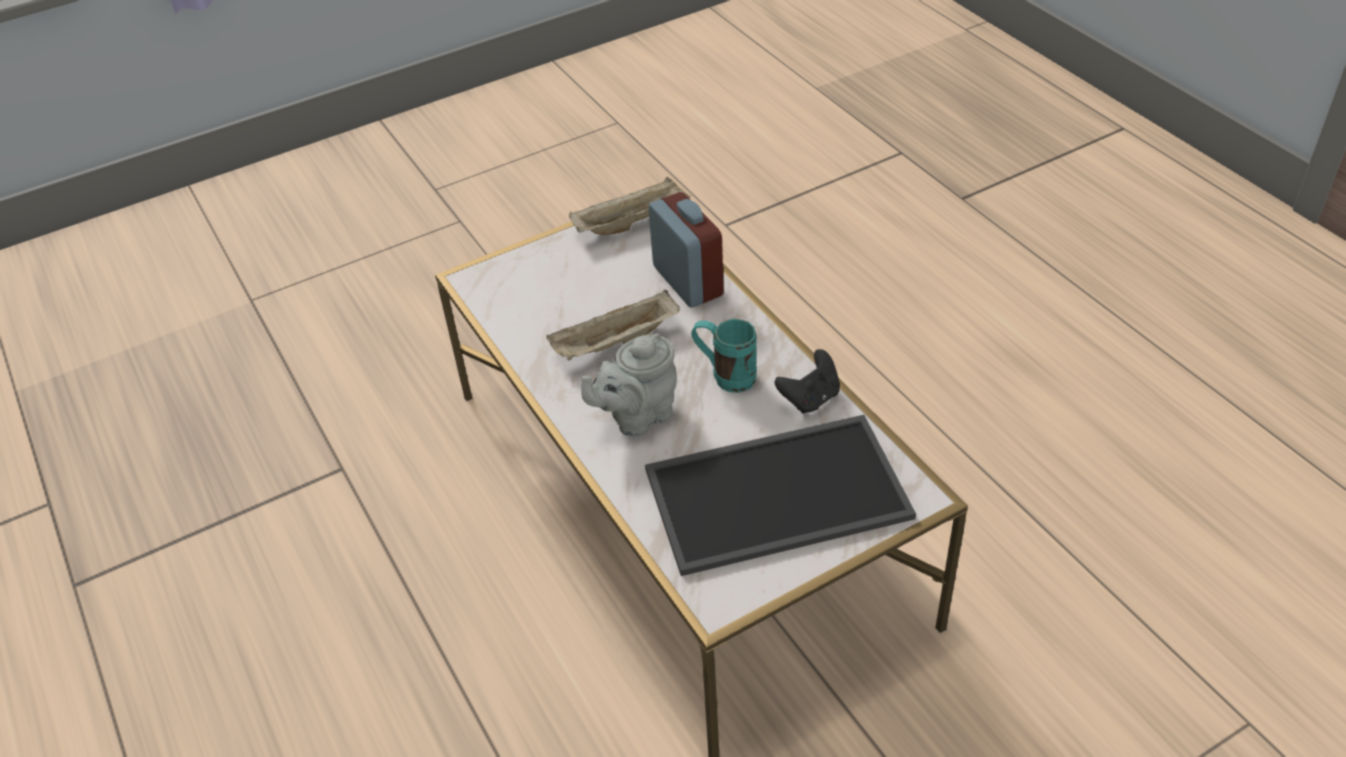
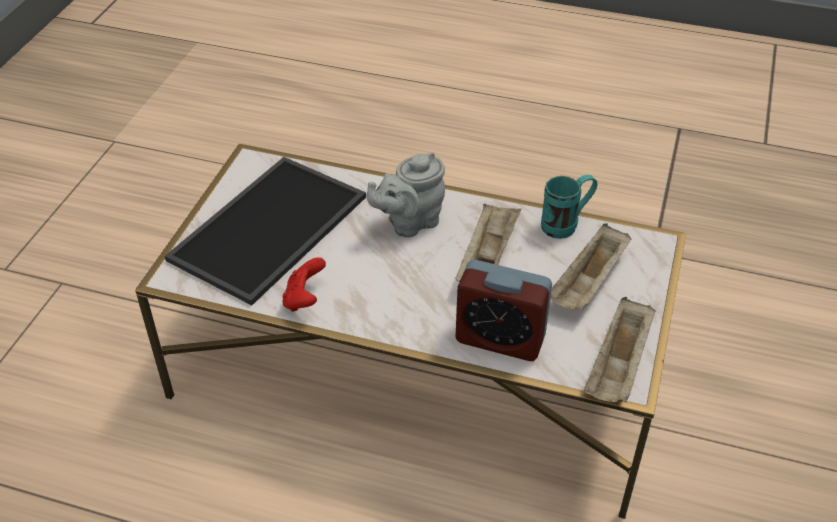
camera: 135 degrees right, 0 degrees up
(568, 281) = (588, 284): none -> beige tray
(637, 416) = (409, 222): grey teapot -> grey teapot turned 135 degrees counterclockwise
(725, 376) = (382, 281): turquoise mug -> turquoise mug (566, 225)
(810, 398) = (304, 299): black game controller -> red game controller

